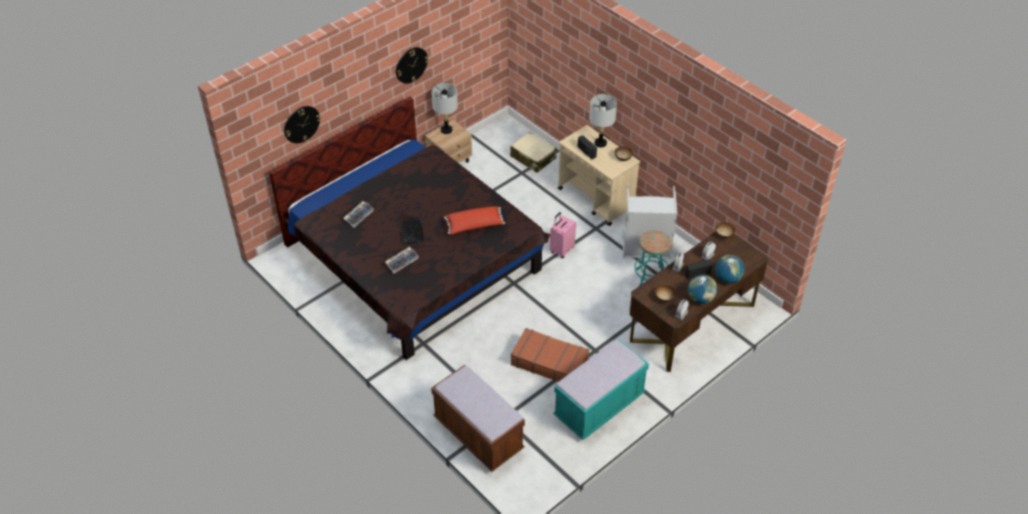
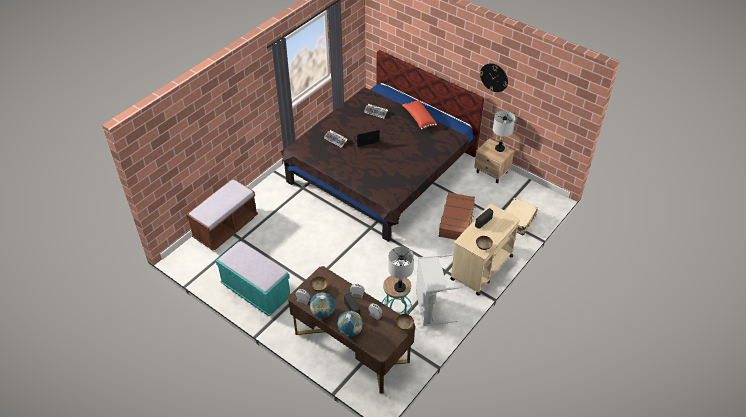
camera: 80 degrees right, 0 degrees up
(301, 124) = (408, 41): wall clock -> none
(474, 226) = (381, 171): red pillow -> red pillow (418, 118)
(549, 362) = (294, 258): brown suitcase -> brown suitcase (456, 221)
(561, 250) = (413, 251): pink suitcase -> none
(600, 143) = (498, 230): grey table lamp -> grey table lamp (400, 288)

